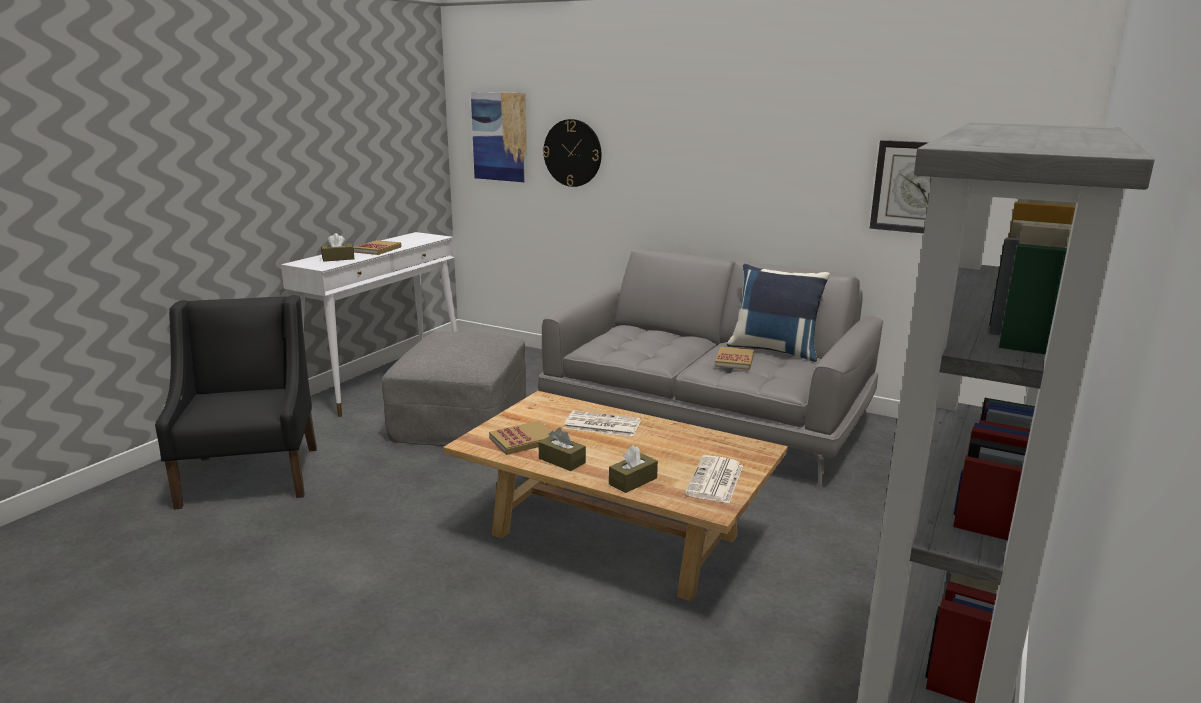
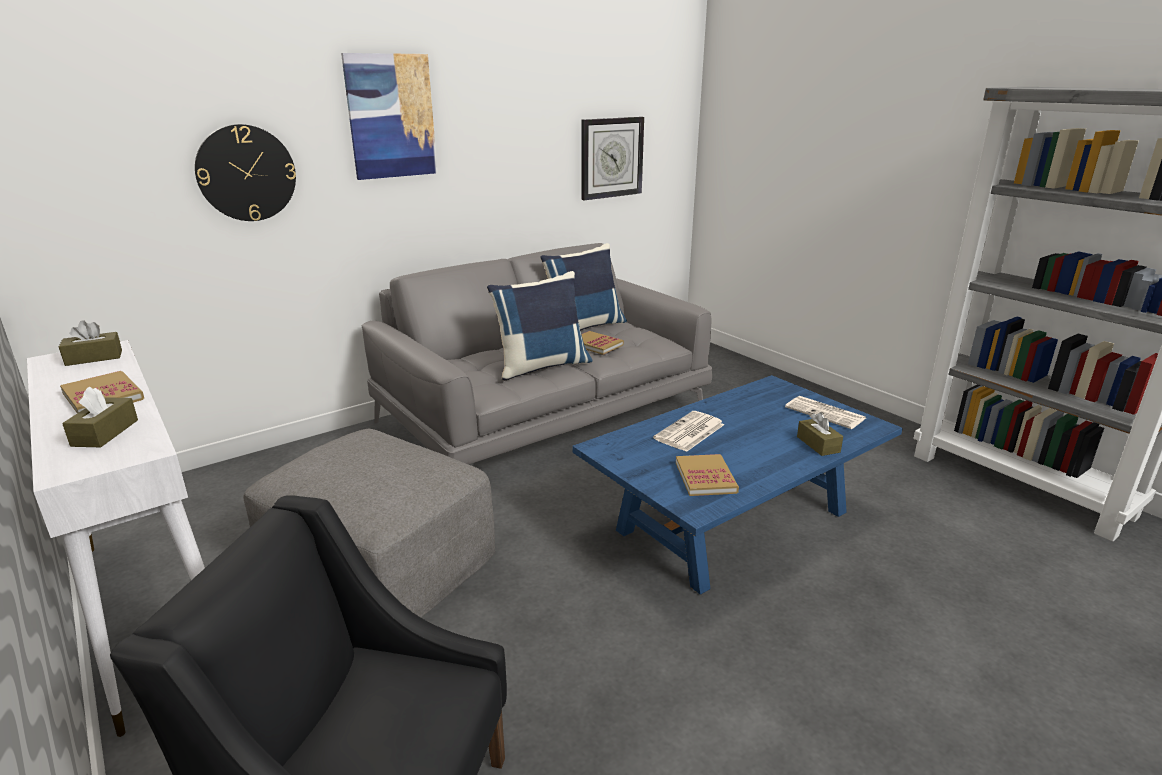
camera: 65 degrees left, 5 degrees up
(500, 136) = (95, 164): picture -> picture (391, 116)
(562, 460) = (763, 467): brown tissue box -> brown tissue box (94, 358)
(614, 535) = (732, 521): beige coffee table -> blue coffee table
(662, 353) = (541, 366): none -> blue pillow

